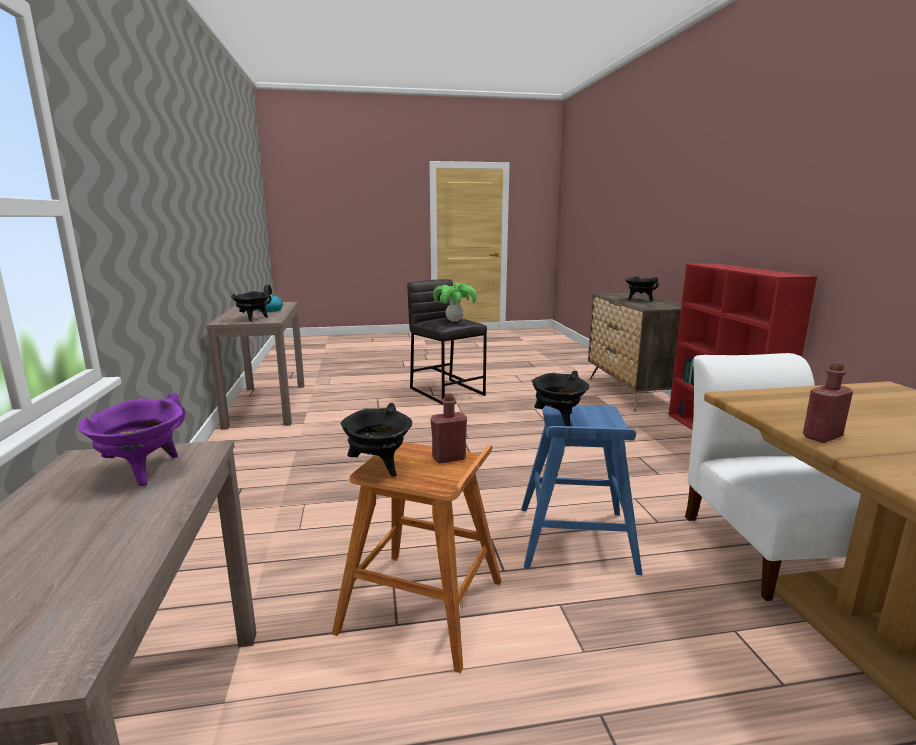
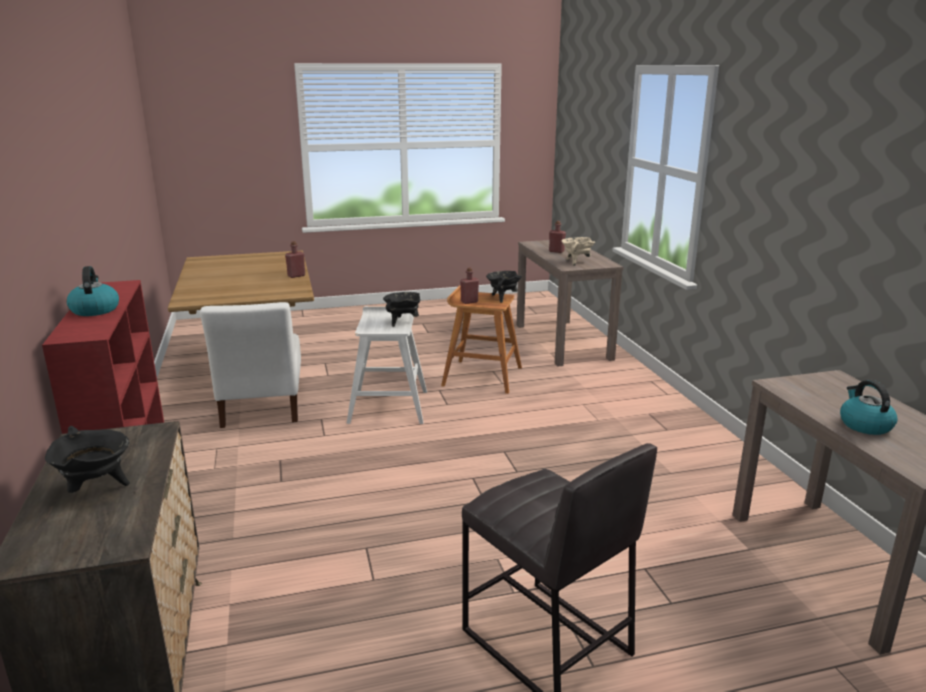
camera: 175 degrees right, 5 degrees up
(86, 546) = (556, 251): none -> red bottle
(143, 471) = (576, 262): purple cooking pot -> beige cooking pot
(253, 319) = (815, 388): black cooking pot -> none
(454, 321) = (531, 491): potted plant -> none
(575, 539) = (389, 406): blue stool -> white stool
(740, 268) = (95, 310): none -> kettle

